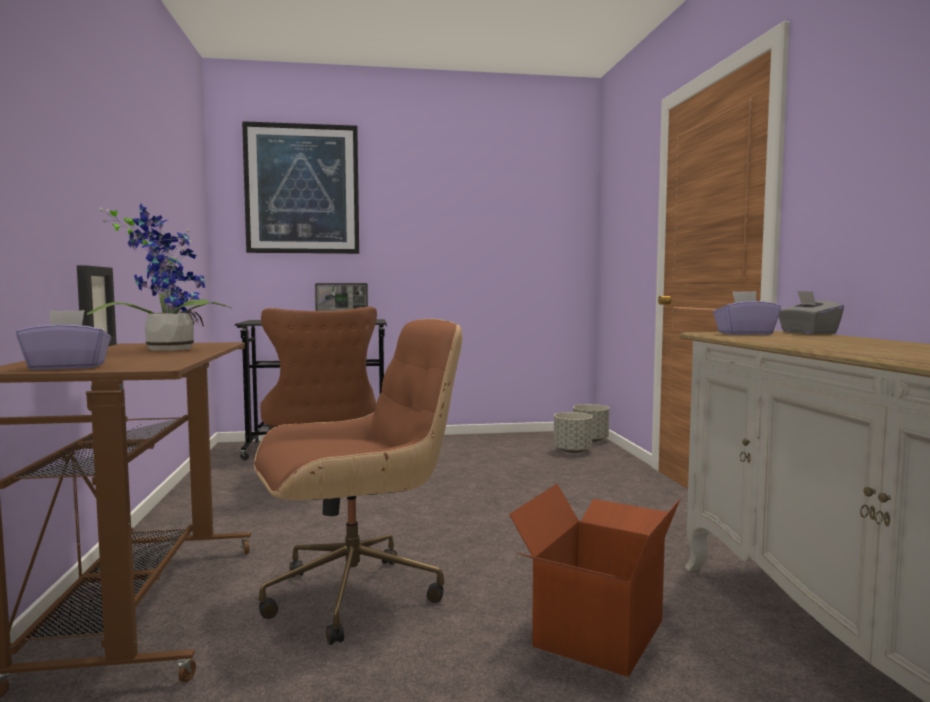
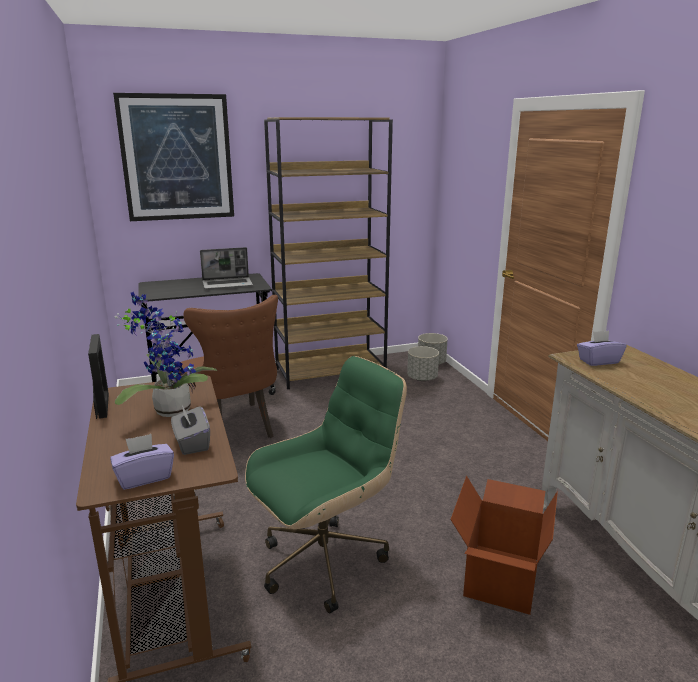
camera: 10 degrees left, 15 degrees up
(359, 595) = (327, 561): brown office chair -> green office chair
(462, 441) = (331, 372): none -> brown bookcase
(807, 333) = (639, 357): grey tissue box -> grey tissue box (191, 443)

